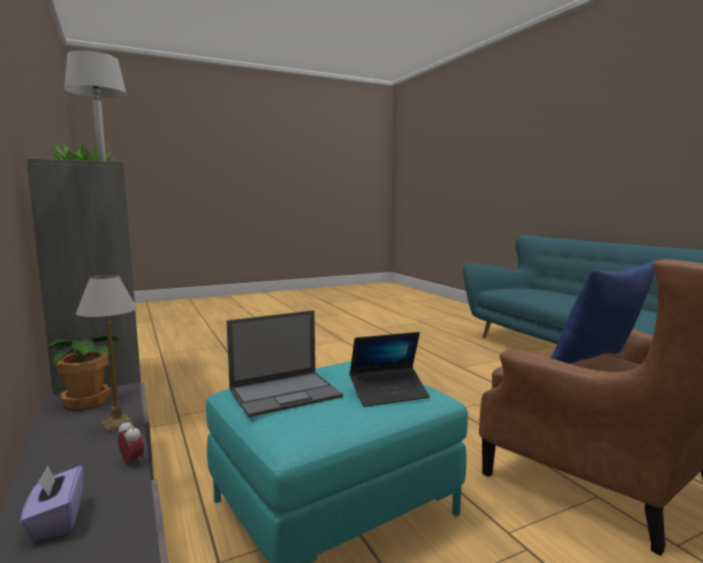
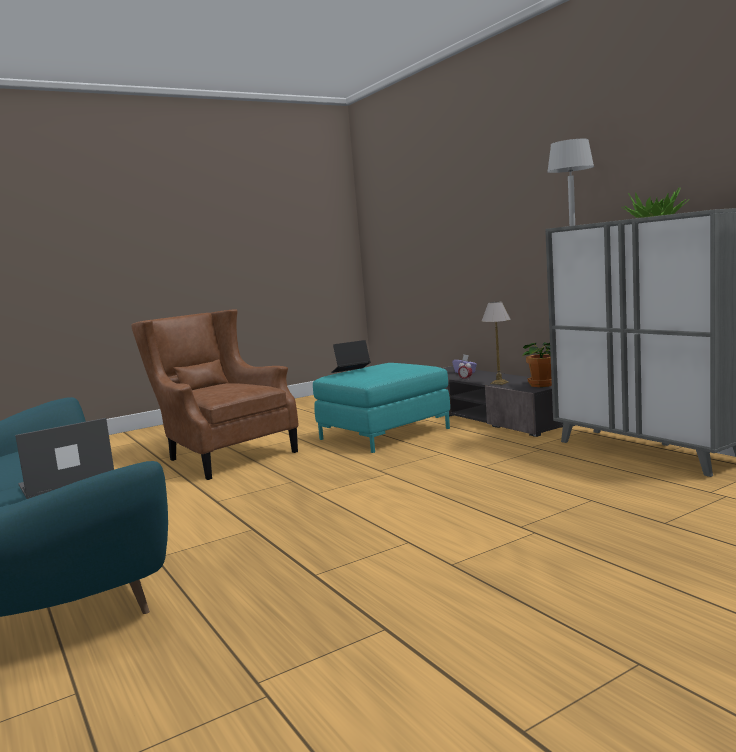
camera: 175 degrees right, 0 degrees up
(286, 393) = (402, 366): laptop -> laptop (65, 483)
(599, 365) = (221, 388): blue pillow -> none

